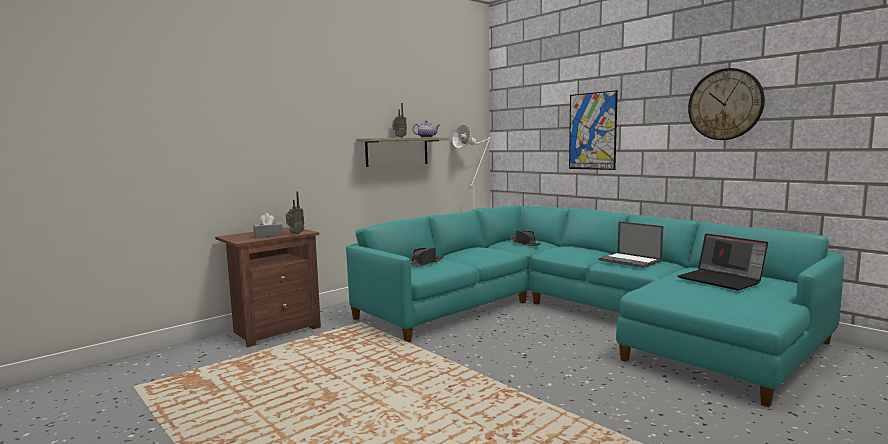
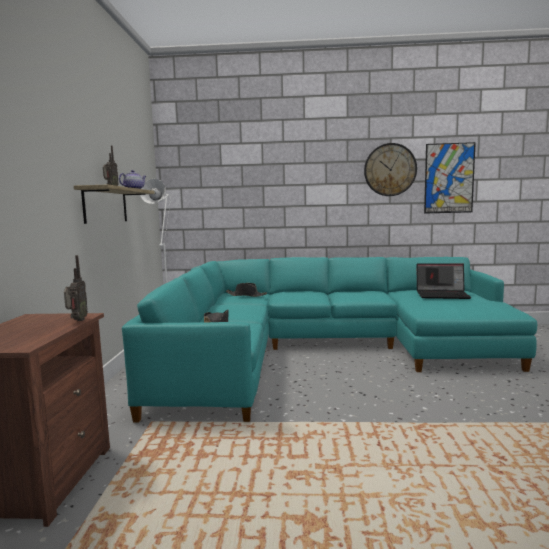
camera: 45 degrees left, 0 degrees up
(268, 235) = (38, 331): grey tissue box -> none
(592, 131) = (279, 189): picture -> picture (449, 178)
(630, 261) = (358, 294): laptop -> none

